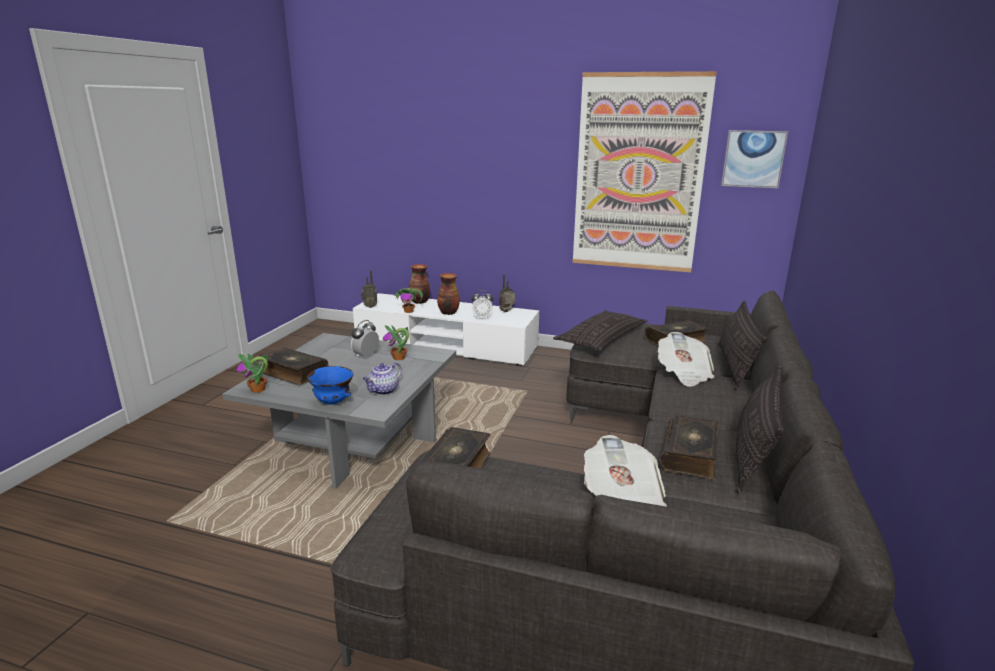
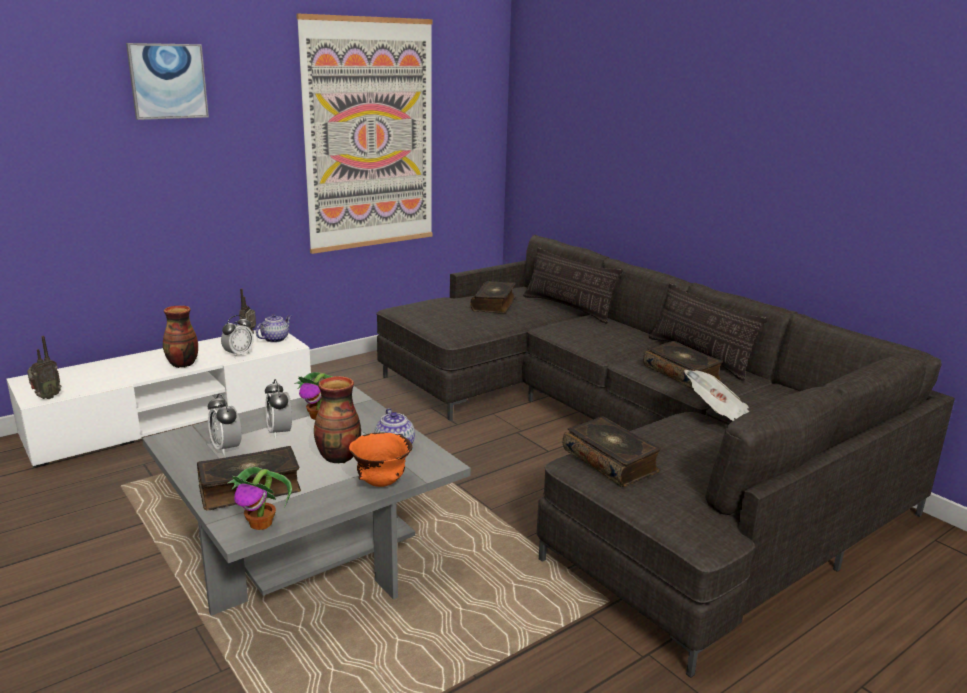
camera: 55 degrees left, 0 degrees up
(332, 352) = (226, 448): none -> alarm clock
(333, 402) = (382, 483): blue bowl -> orange bowl
(409, 311) = (125, 381): potted plant -> none
(419, 302) = (107, 366): vase -> vase (339, 457)
(519, 317) = (275, 339): none -> teapot
(601, 338) = (439, 322): pillow -> none
(683, 373) = (556, 325): newspaper -> none
(753, 159) = (469, 110): picture -> picture (168, 81)

